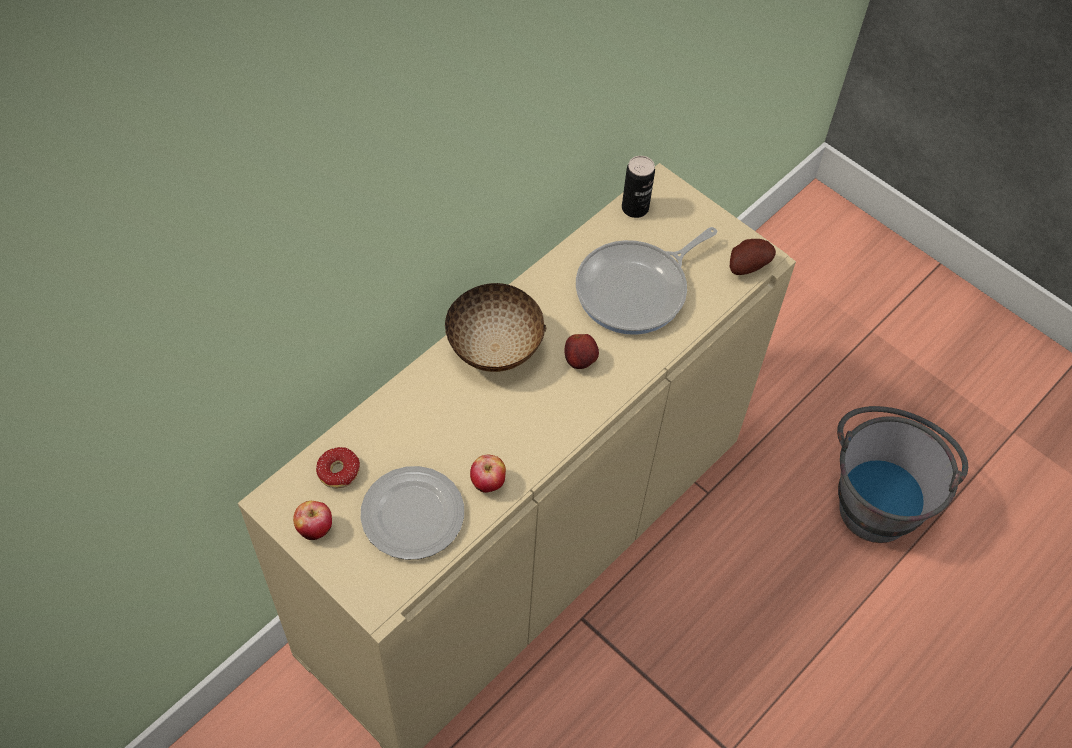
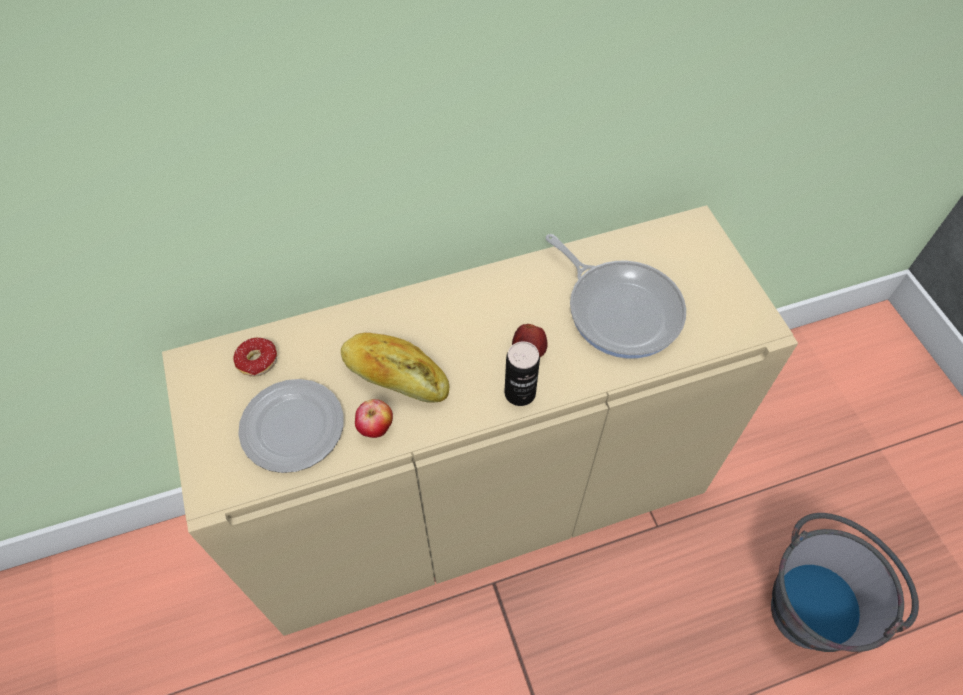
camera: 30 degrees right, 0 degrees up
(315, 529) = (205, 402): apple -> none
(476, 431) = (395, 376): none -> bread
(493, 350) = (456, 310): bowl -> none
(635, 208) = (660, 236): can -> can (520, 393)
(636, 290) = (620, 309): frying pan -> frying pan turned 120 degrees counterclockwise
(746, 266) = (743, 328): potato -> none

